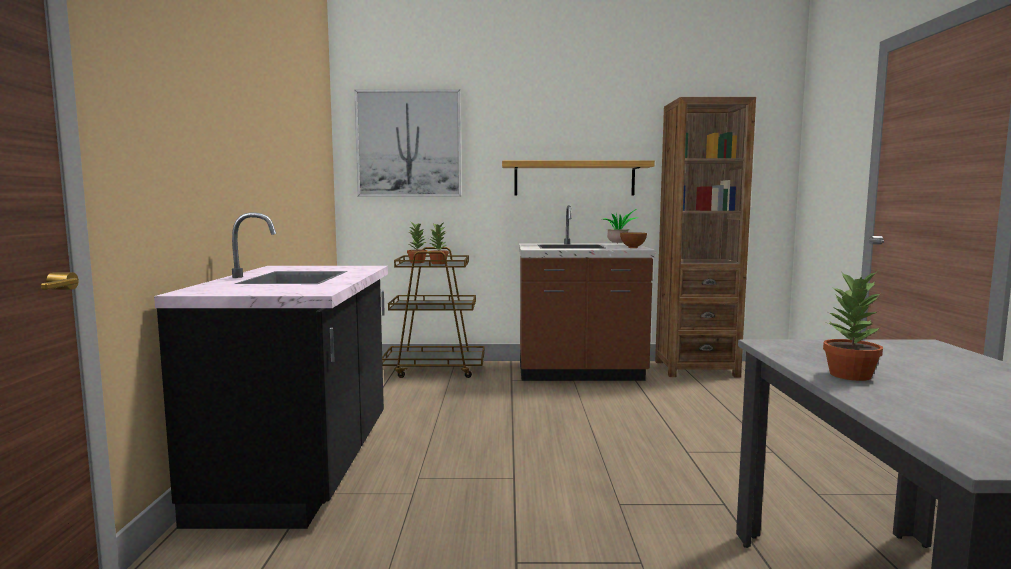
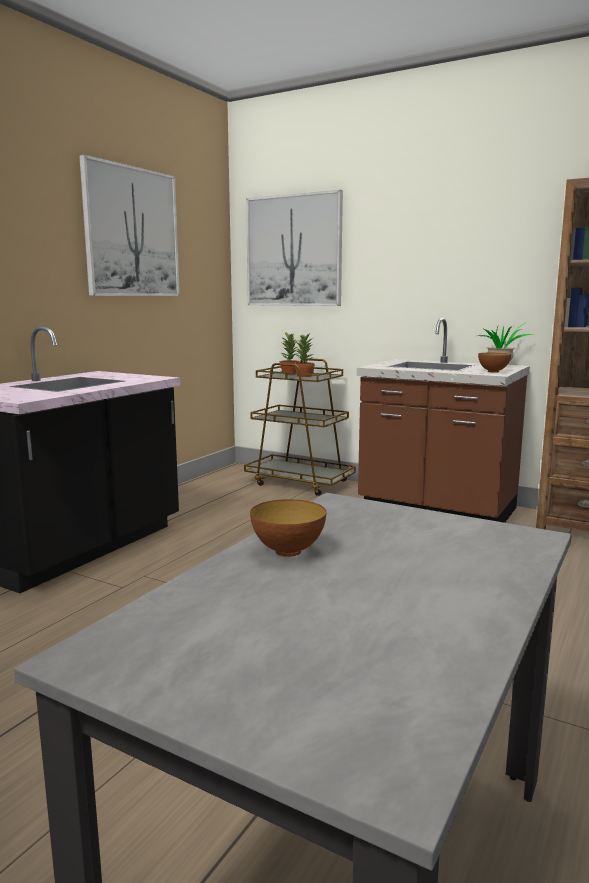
camera: 30 degrees right, 5 degrees up
(281, 114) = (132, 232): none -> picture
(574, 179) = (460, 286): shelf -> none
(851, 375) = (288, 551): potted plant -> bowl

